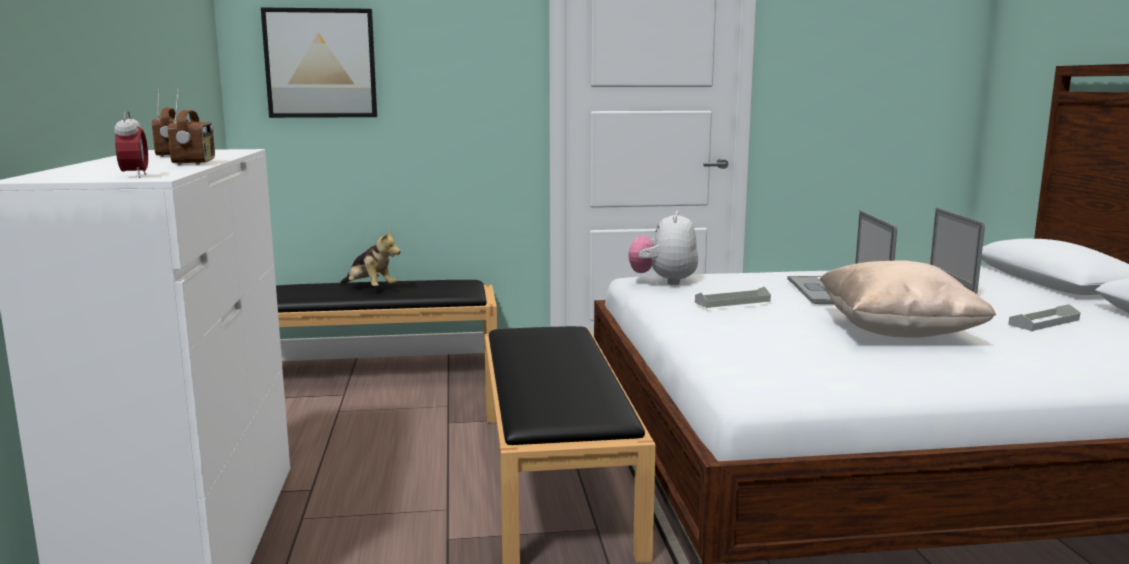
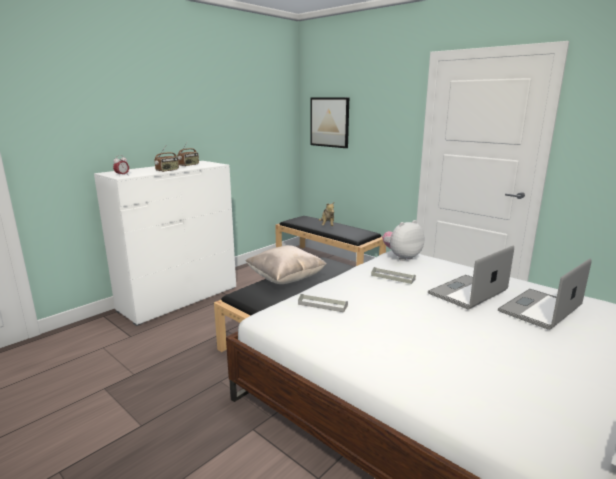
camera: 50 degrees right, 5 degrees up
(897, 332) = (422, 324): beige pillow -> beige pillow (286, 279)
(1044, 322) = (541, 363): grey tray -> grey tray (322, 305)

